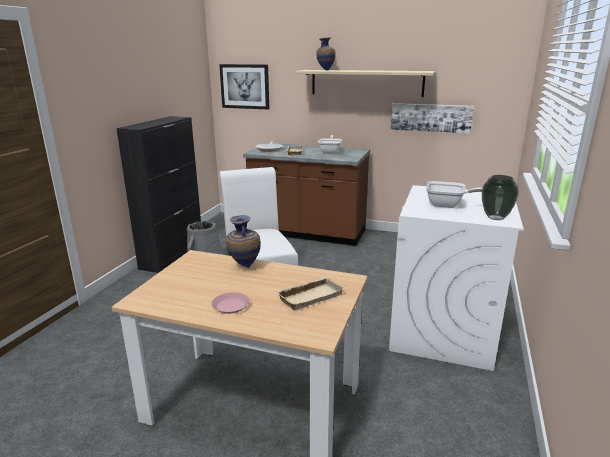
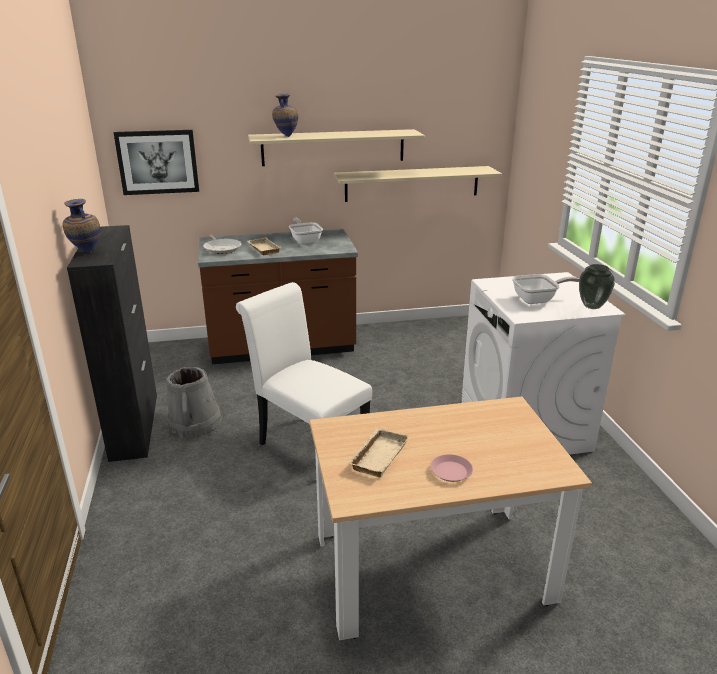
camera: 30 degrees left, 5 degrees up
(244, 267) = (400, 423): vase -> vase (86, 252)
(310, 296) = (504, 435): beige tray -> beige tray (377, 455)
(430, 117) = (412, 183): picture -> beige shelf

